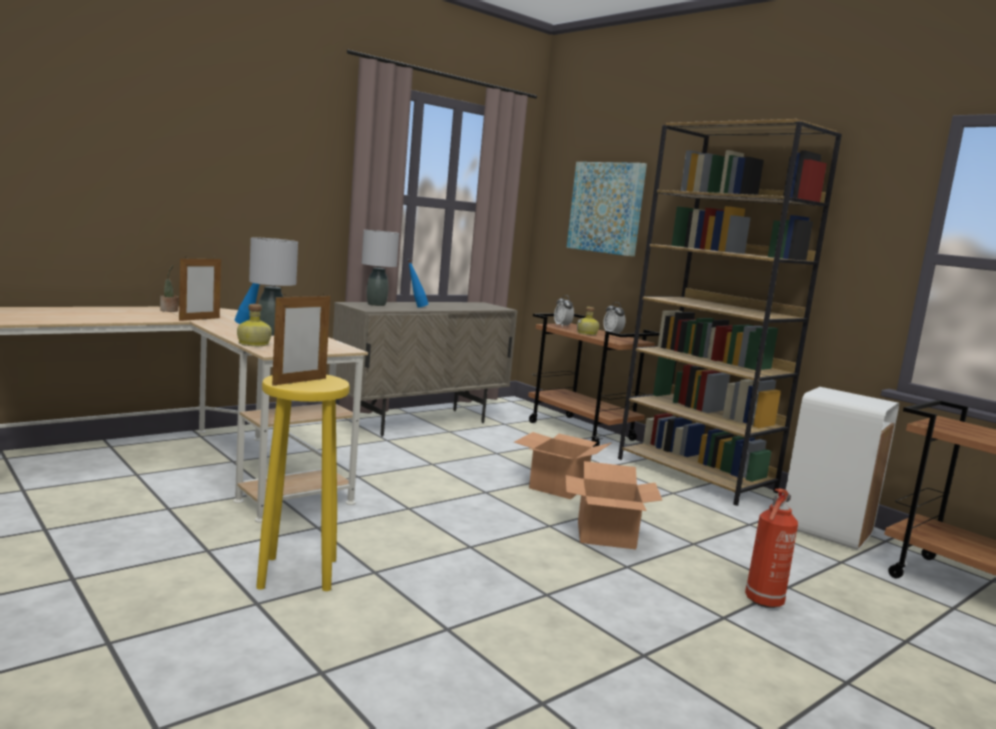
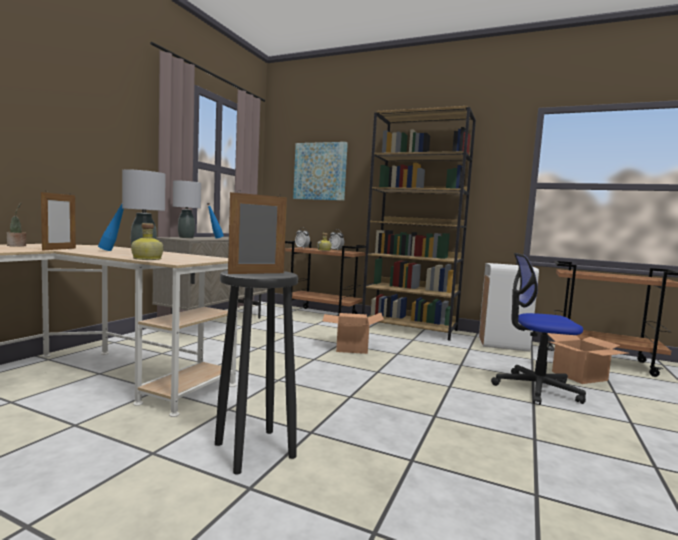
camera: 25 degrees left, 5 degrees down
(296, 573) = (253, 450): yellow stool -> black stool
(299, 381) = (256, 273): picture frame -> picture frame turned 135 degrees counterclockwise
(607, 535) = (414, 370): cardboard box -> cardboard box (579, 376)
(763, 602) = (536, 389): fire extinguisher -> office chair

